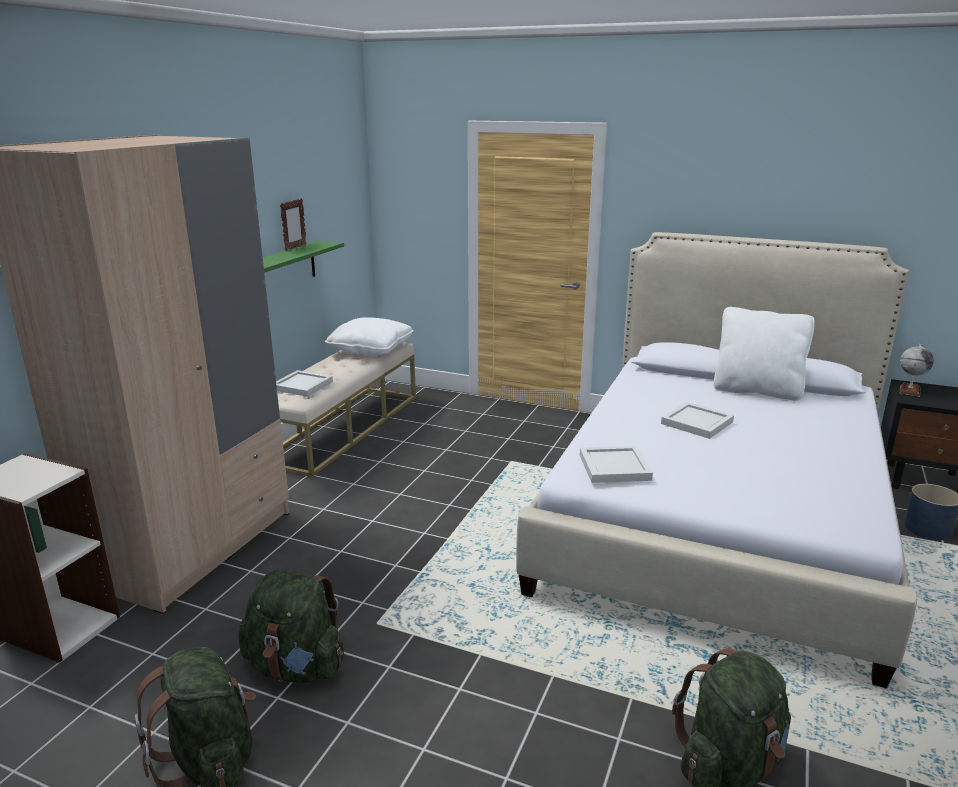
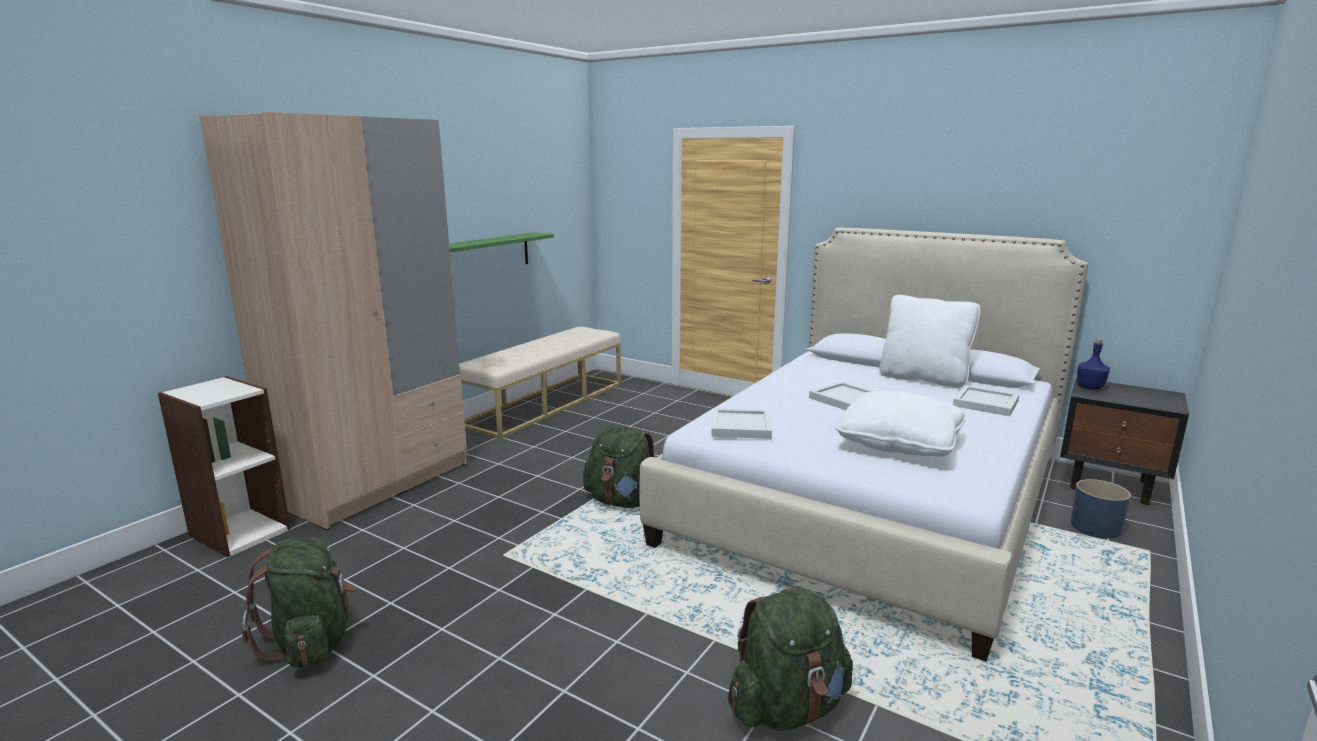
camera: 10 degrees right, 5 degrees down
(295, 248) = (507, 235): picture frame -> none
(296, 667) = (417, 581): green backpack -> green backpack (622, 501)
(301, 386) = (501, 357): white tray -> white tray (984, 403)
(370, 350) = (578, 335): white pillow -> white pillow (899, 443)
(909, 391) = (1090, 387): globe -> blue bottle

